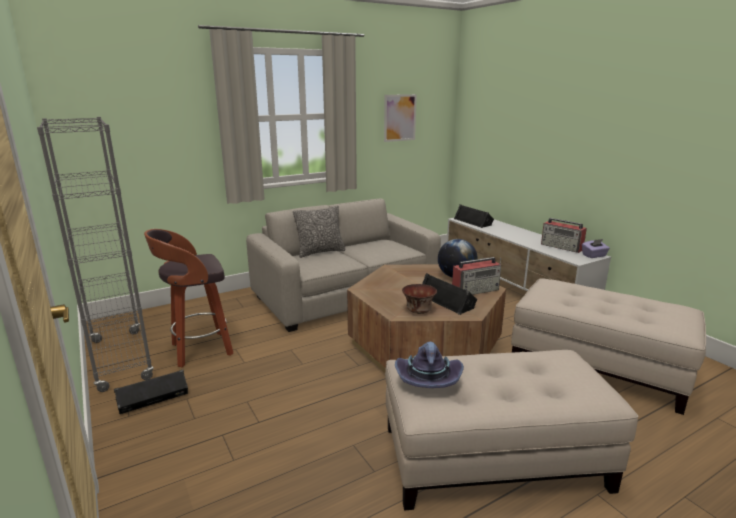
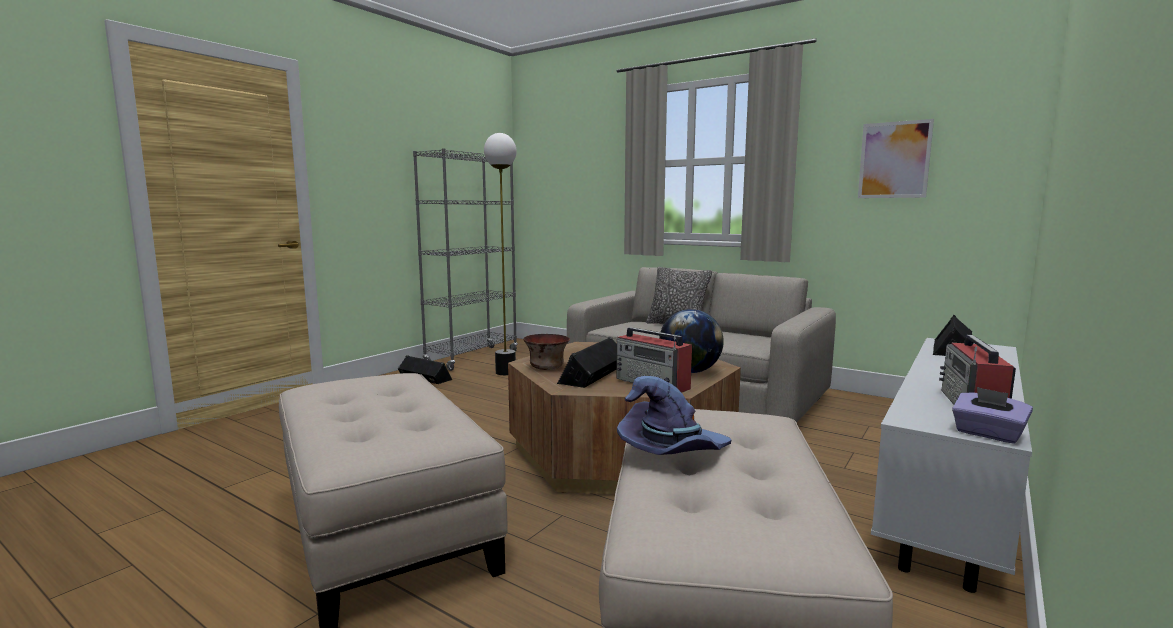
camera: 65 degrees right, 10 degrees down
(200, 350) = (505, 372): stool -> floor lamp
(427, 379) = (368, 381): purple hat -> purple hat (671, 451)

